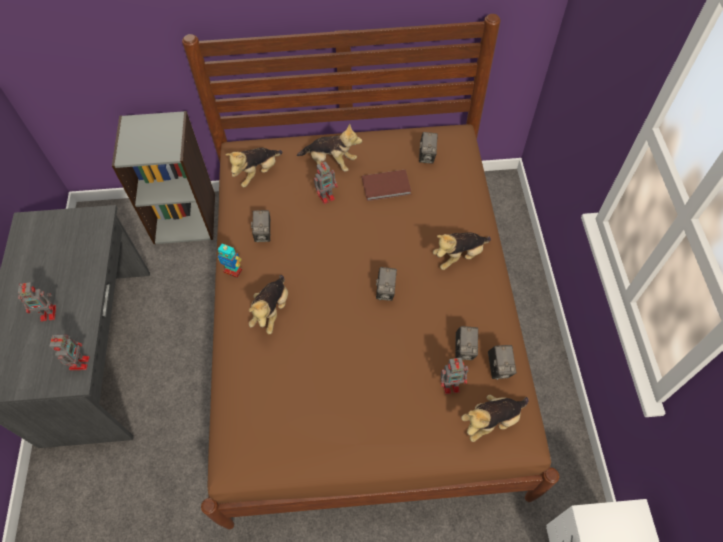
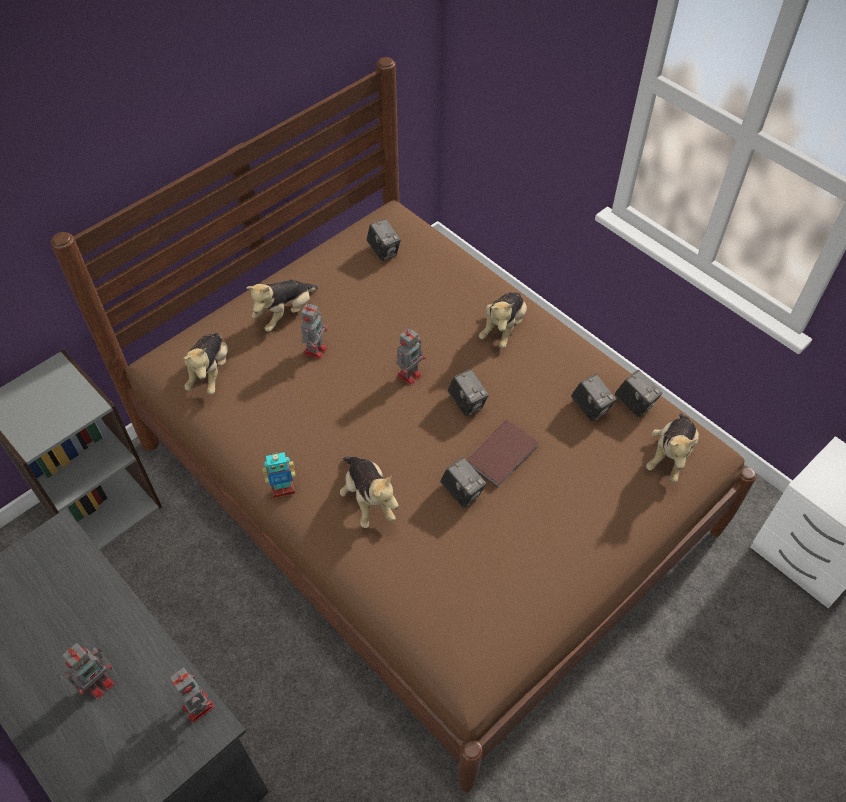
camera: 40 degrees left, 5 degrees down
(263, 233) = (281, 429): camera -> camera (462, 492)
(330, 162) = (285, 314): plush toy -> plush toy turned 150 degrees clockwise
(387, 187) = (371, 304): brown book -> brown book (504, 455)
(451, 384) = (609, 447): toy robot -> toy robot (410, 374)

